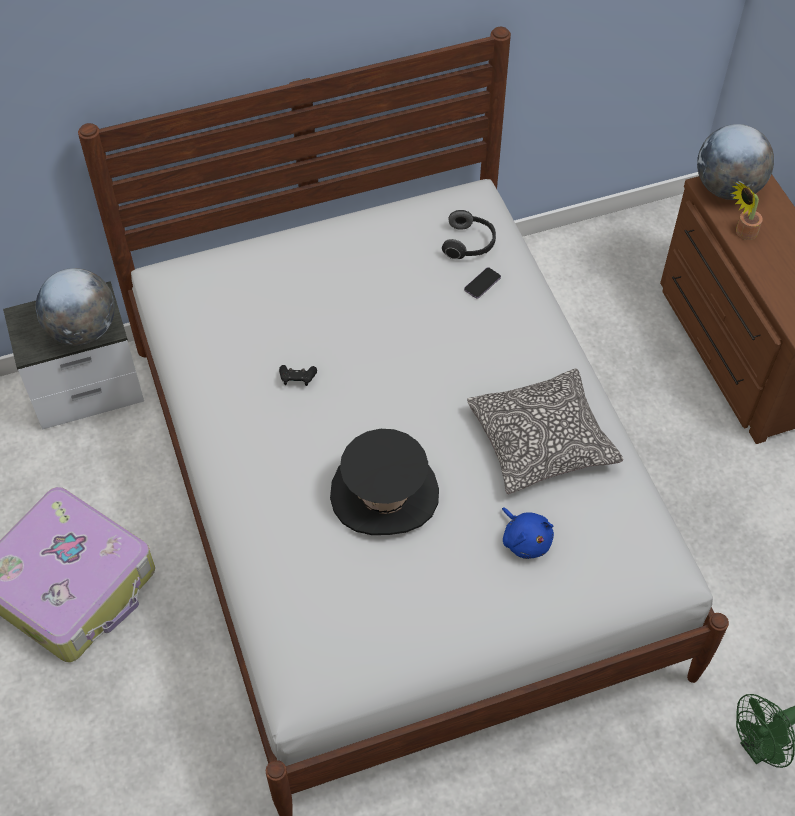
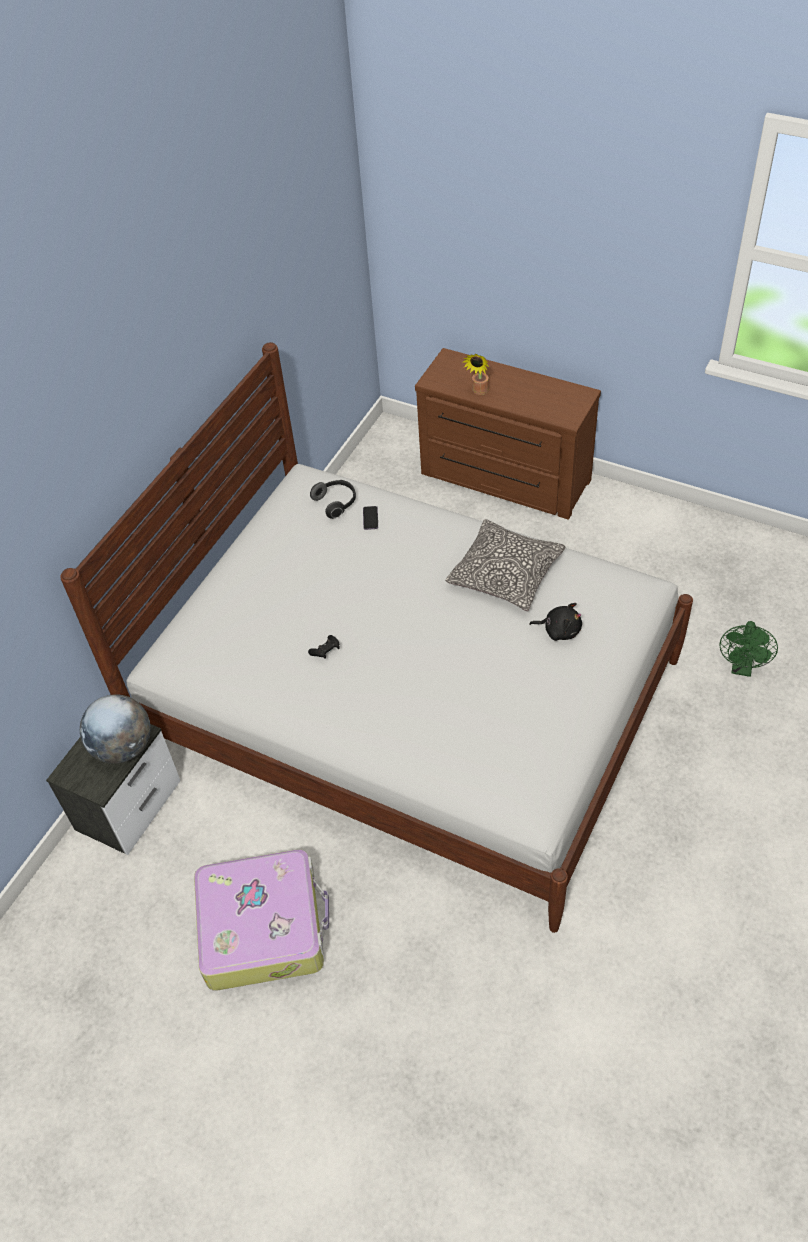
camera: 40 degrees left, 5 degrees down
(384, 493) = (455, 669): black hat -> none
(525, 540) = (559, 630): blue plush toy -> black plush toy
(727, 188) = (443, 374): globe -> none

